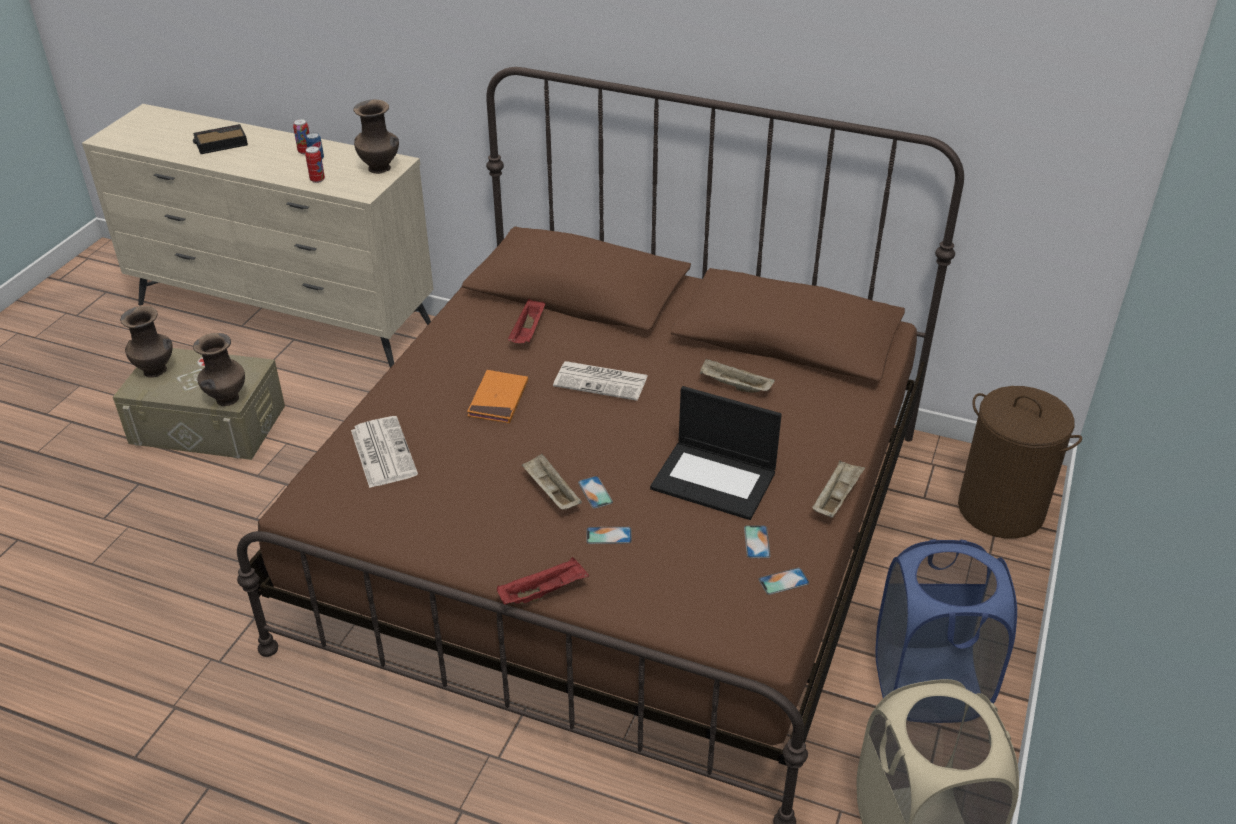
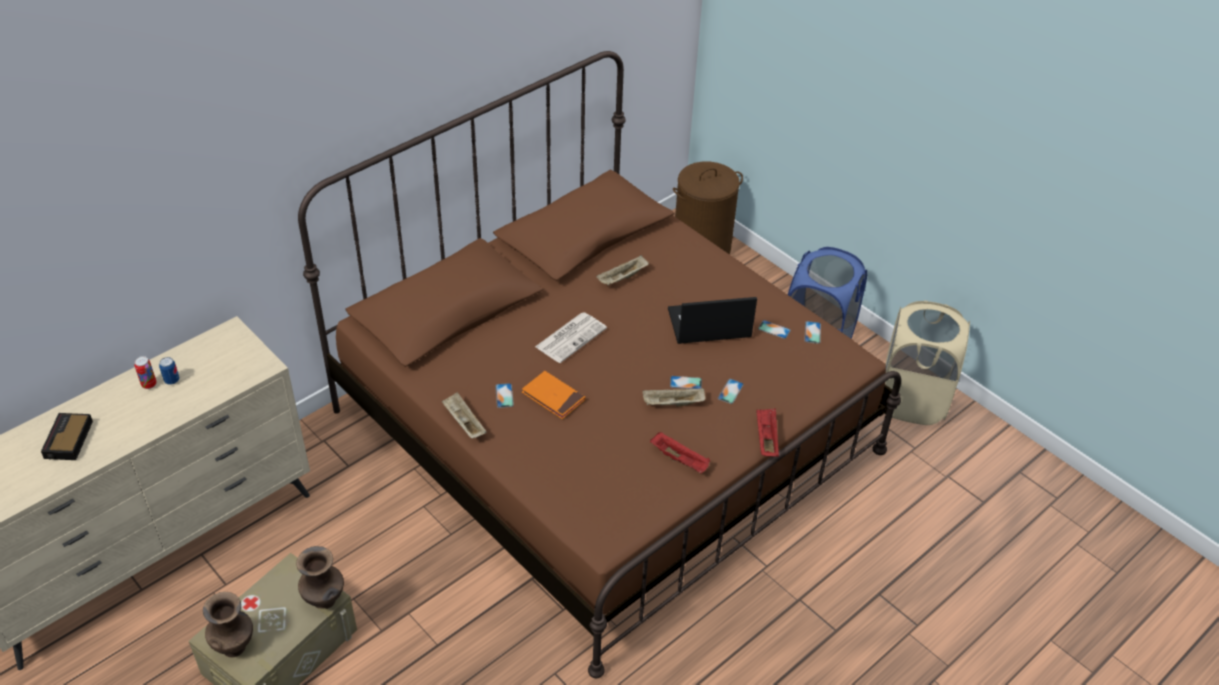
camera: 65 degrees left, 5 degrees up
(317, 180) = (212, 389): can -> none
(380, 168) = (232, 344): brown vase -> none
(382, 452) = (570, 478): newspaper -> none
(476, 366) = (504, 395): none -> phone
(528, 332) = (483, 354): red tray -> red tray (680, 460)
(715, 480) = (708, 324): laptop -> laptop turned 150 degrees counterclockwise
(836, 498) = (756, 281): beige tray -> beige tray (463, 423)

